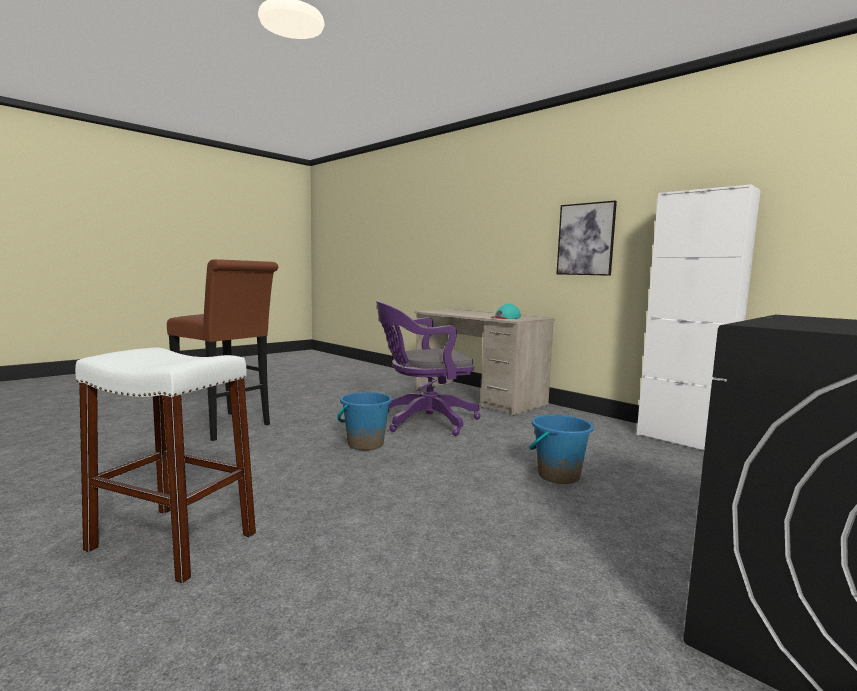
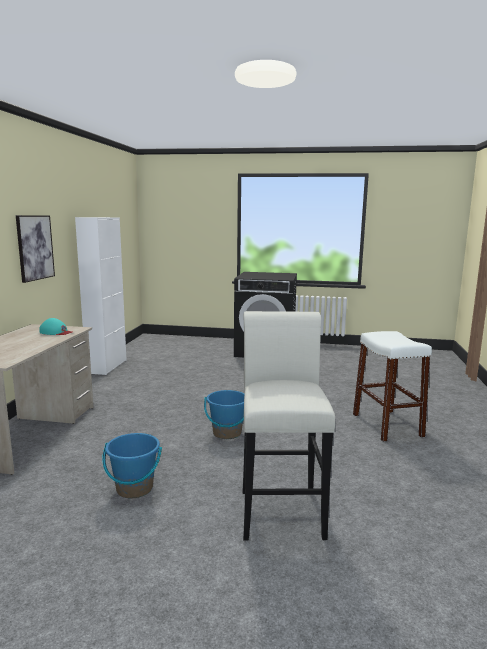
camera: 125 degrees left, 5 degrees up
(226, 427) = (280, 508): brown stool -> white stool
(423, 421) = (146, 432): purple office chair -> none
(558, 475) = (202, 381): blue bucket -> blue bucket (134, 488)

